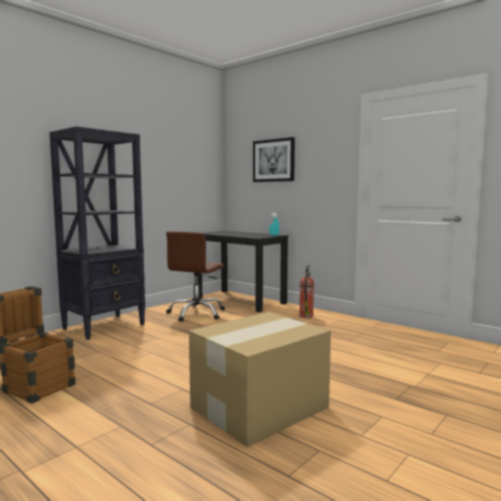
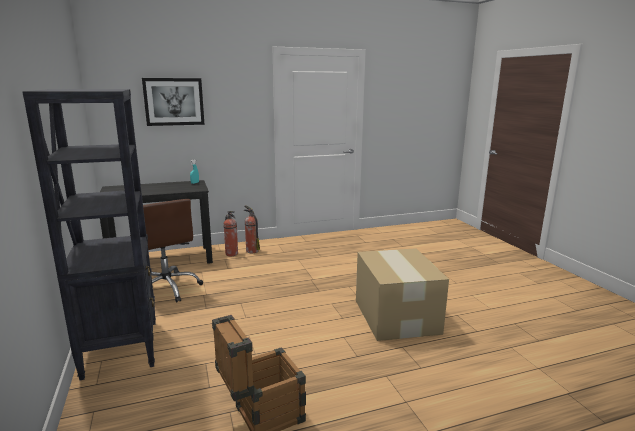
camera: 60 degrees left, 10 degrees up
(286, 312) = (232, 254): none -> fire extinguisher

